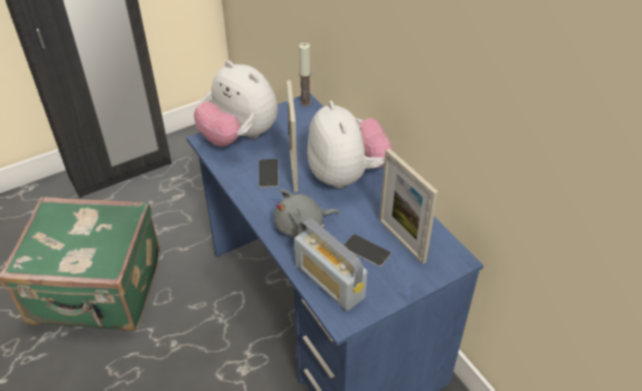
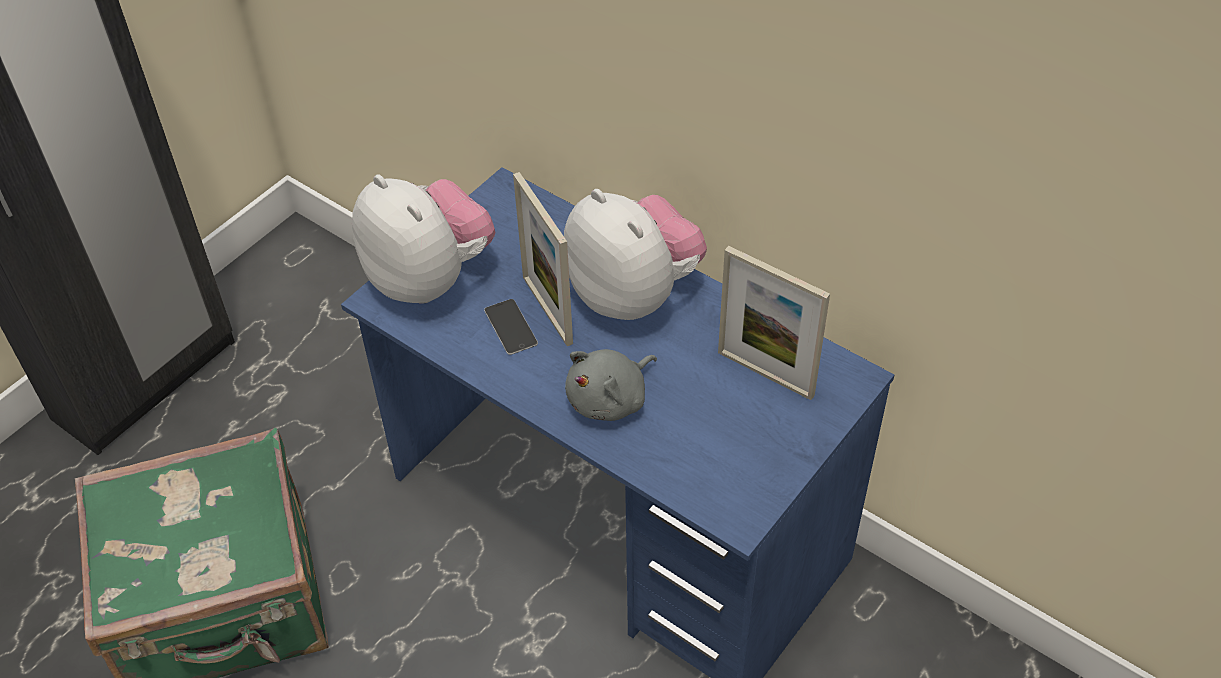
camera: 20 degrees left, 5 degrees up
(239, 137) = (429, 278): plush toy -> plush toy turned 150 degrees counterclockwise
(305, 102) = (505, 187): candle -> none
(329, 281) = (693, 470): radio -> none
(366, 250) = (722, 405): phone -> none

